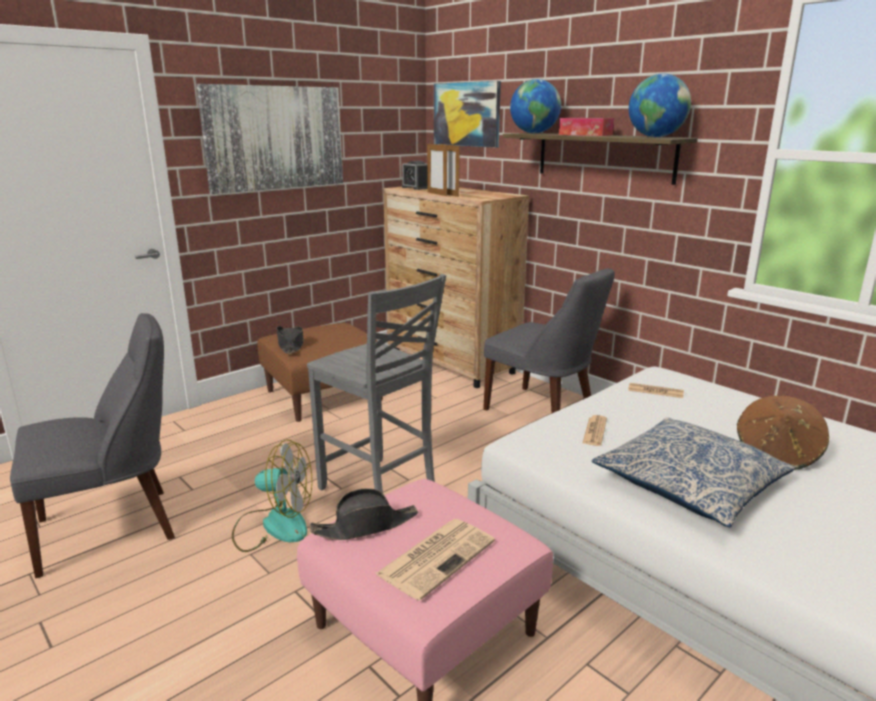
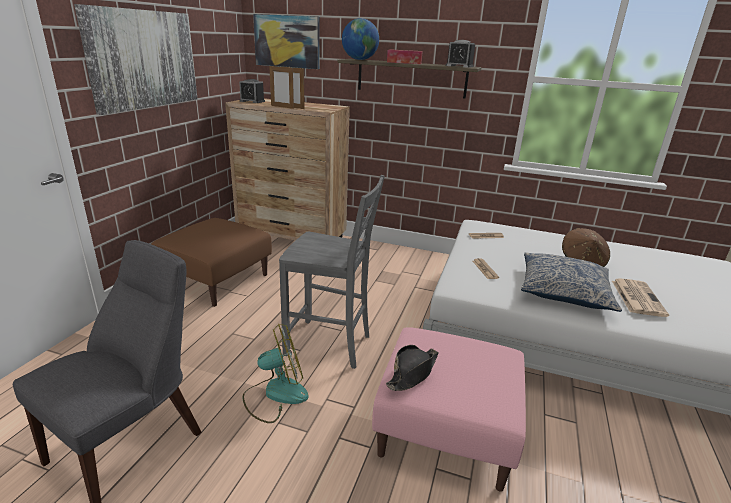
camera: 30 degrees left, 5 degrees up
(290, 345) = (193, 244): black hat -> none
(437, 557) = (478, 378): newspaper -> newspaper (637, 297)
(543, 412) = (383, 261): grey chair -> none
(655, 137) = (459, 66): globe -> alarm clock

